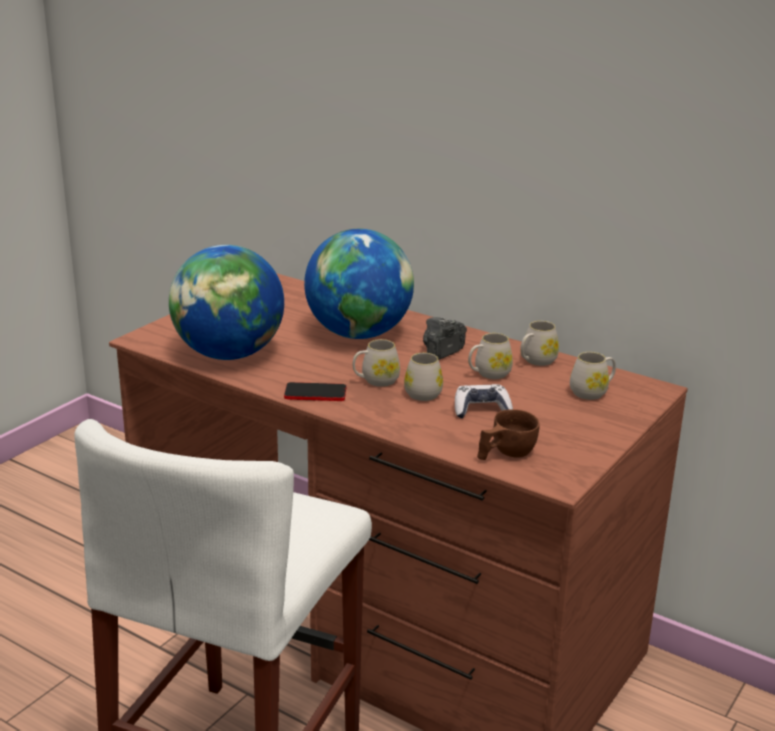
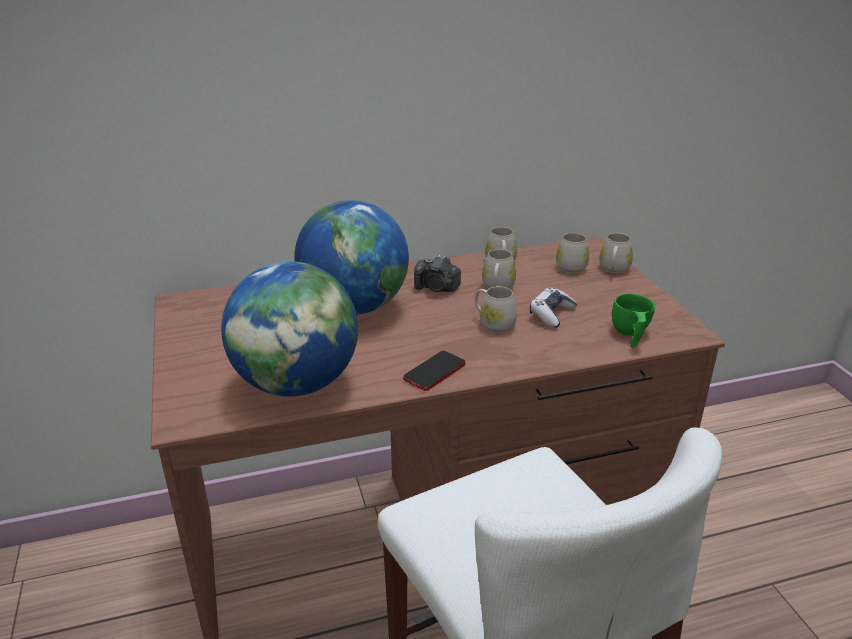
camera: 50 degrees left, 5 degrees up
(375, 381) = (448, 335): white mug -> white mug (613, 269)
(442, 351) = (437, 288): camera -> camera turned 60 degrees counterclockwise
(505, 454) = (630, 335): brown cup -> green cup

